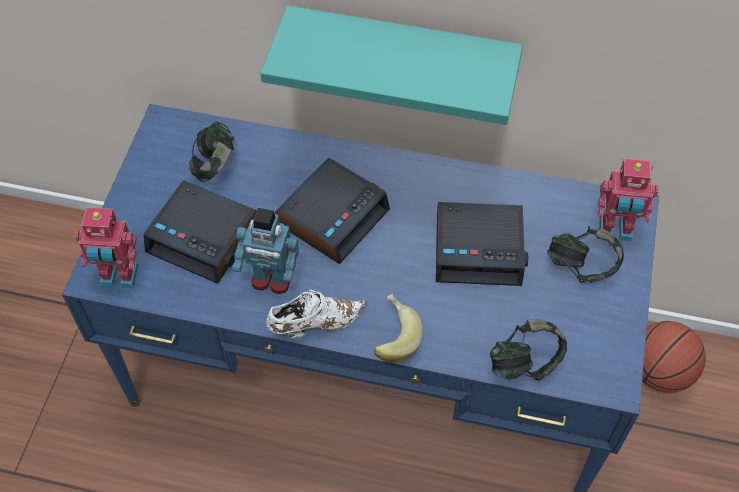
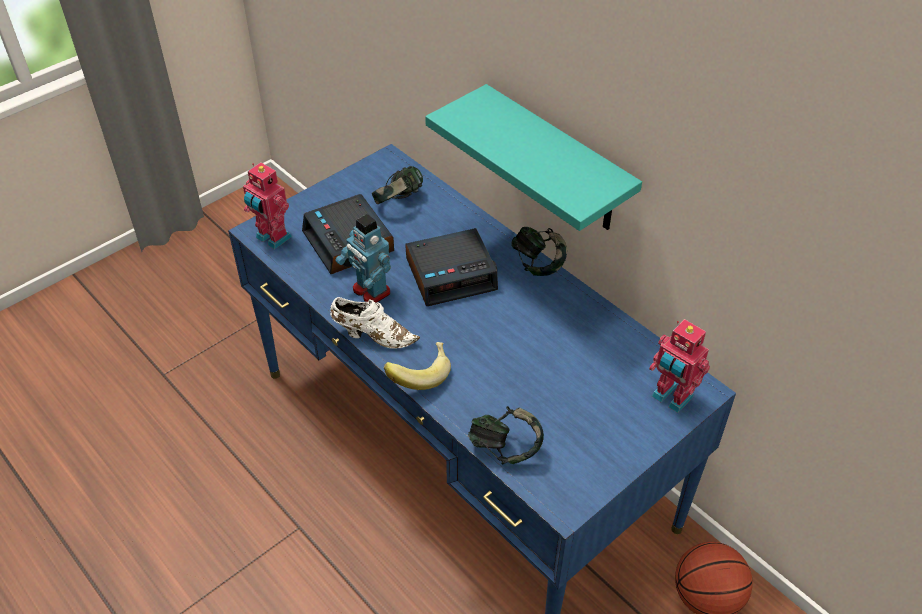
camera: 35 degrees right, 10 degrees down
(479, 249) = (543, 352): alarm clock -> none
(581, 266) = (616, 407): headphones -> headphones (538, 264)

